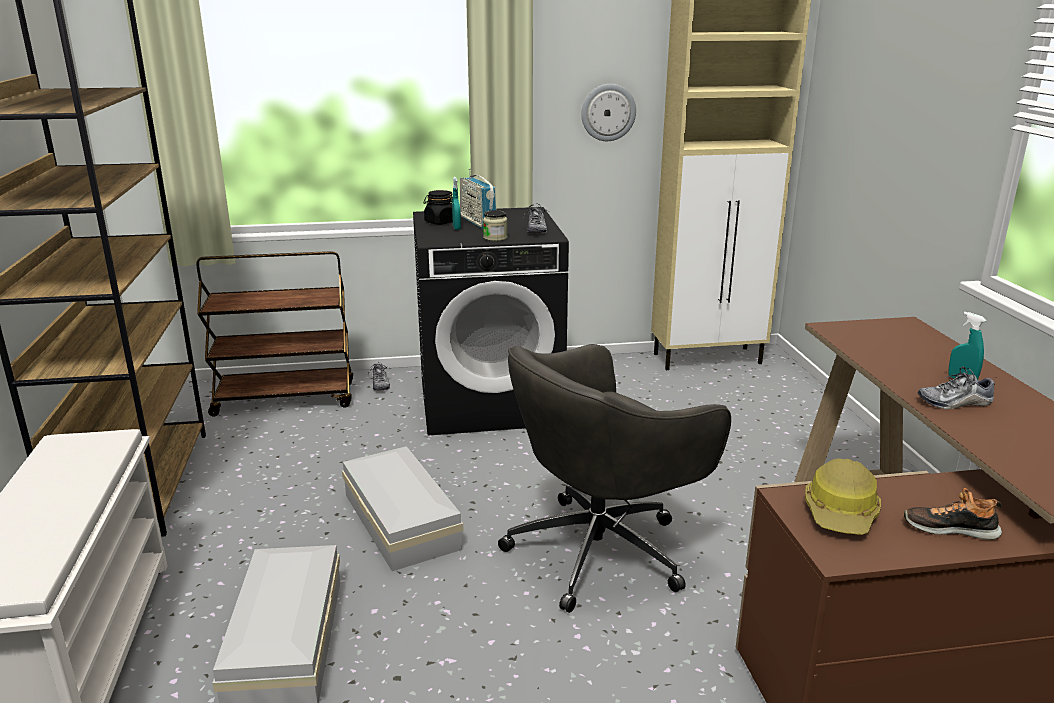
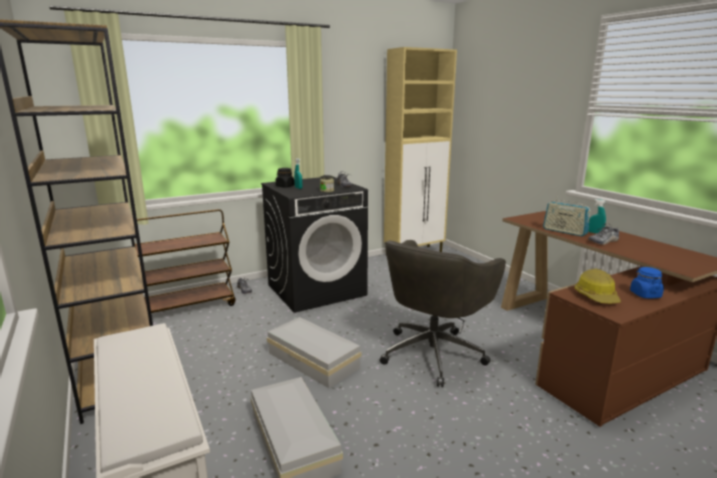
camera: 20 degrees left, 5 degrees down
(478, 222) = (306, 185): radio -> radio (564, 231)
(608, 112) = (358, 123): wall clock -> none
(950, 528) = (645, 294): shoe -> blue jar

